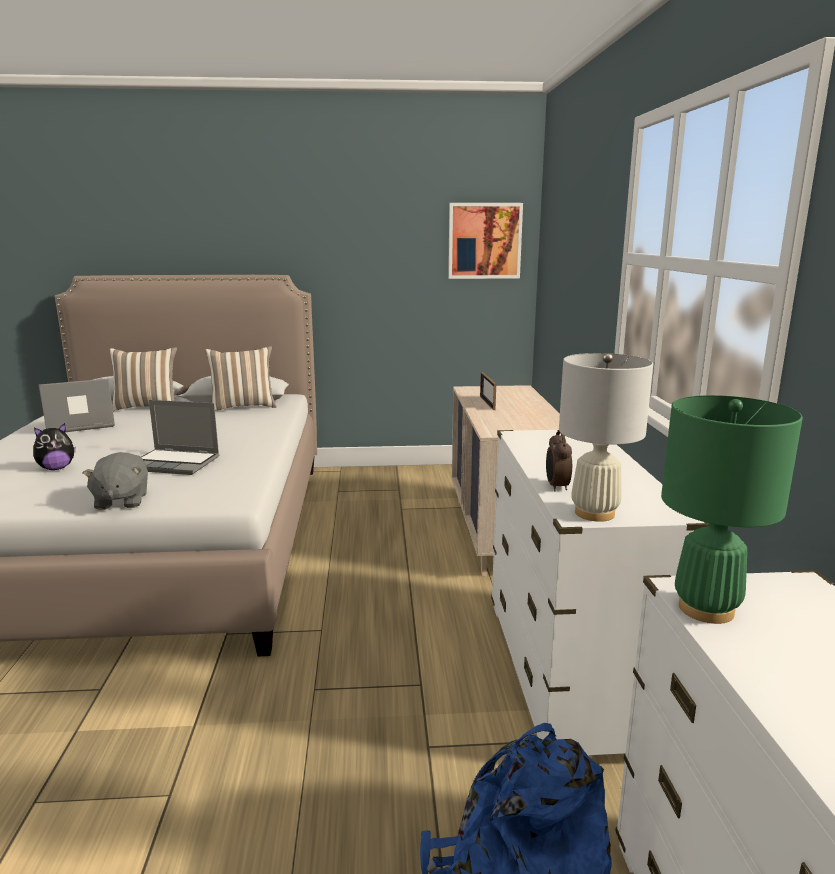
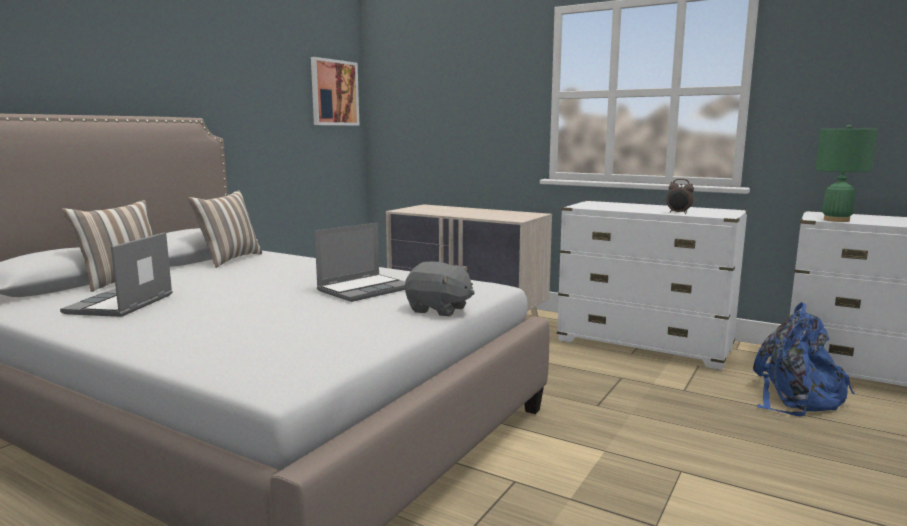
camera: 55 degrees left, 5 degrees down
(56, 468) = (288, 319): plush toy -> none
(487, 403) = (447, 212): picture frame -> none
(595, 513) = (722, 214): white table lamp -> none

